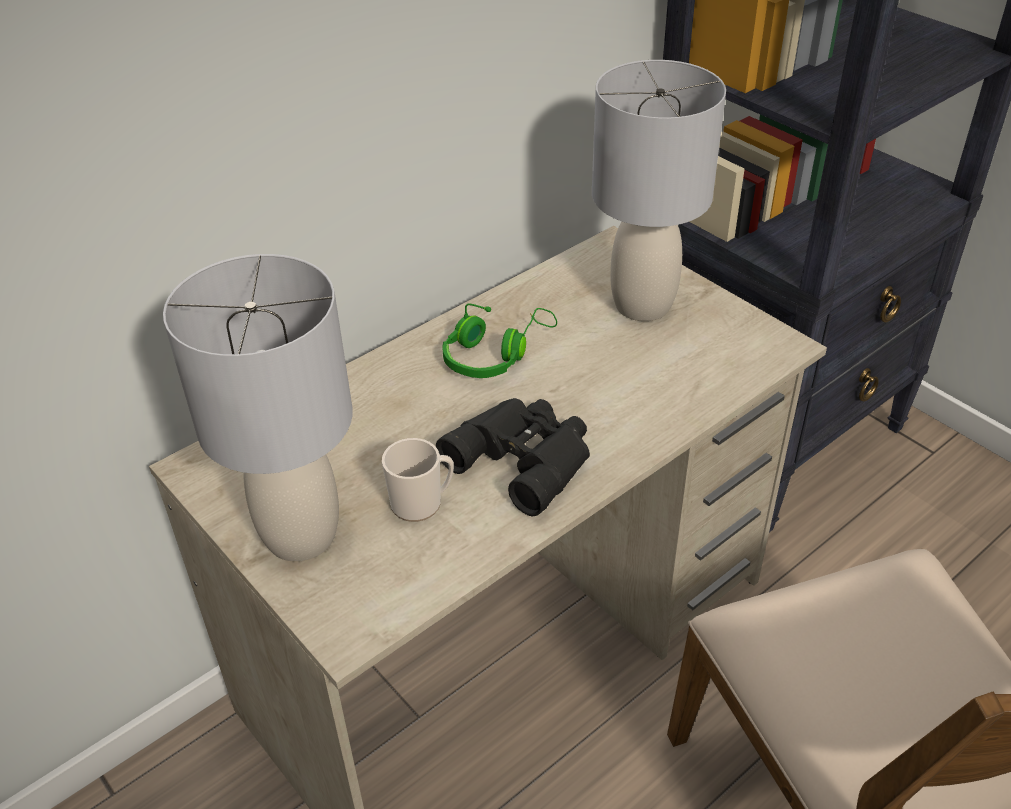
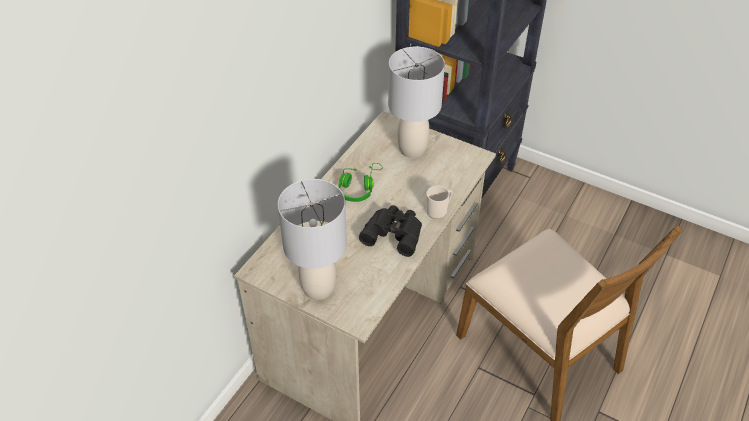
camera: 20 degrees left, 5 degrees up
(422, 503) = (361, 262): mug -> mug (438, 210)

